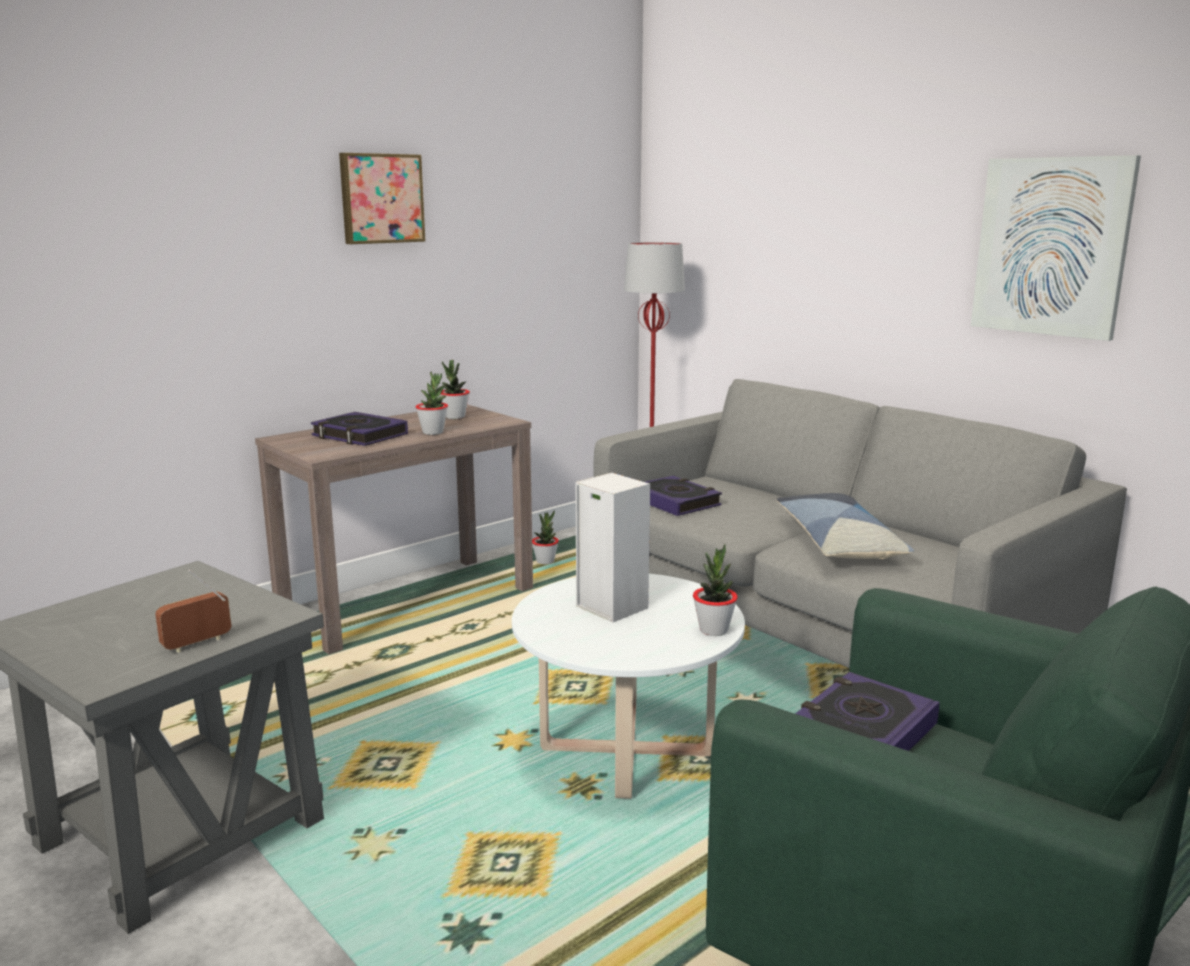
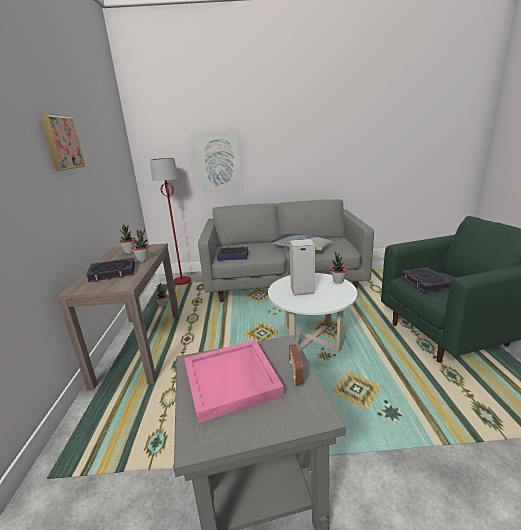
camera: 50 degrees left, 5 degrees up
(157, 608) = (232, 380): none -> pink tray
(1051, 247) = (314, 143): picture -> picture (219, 163)

